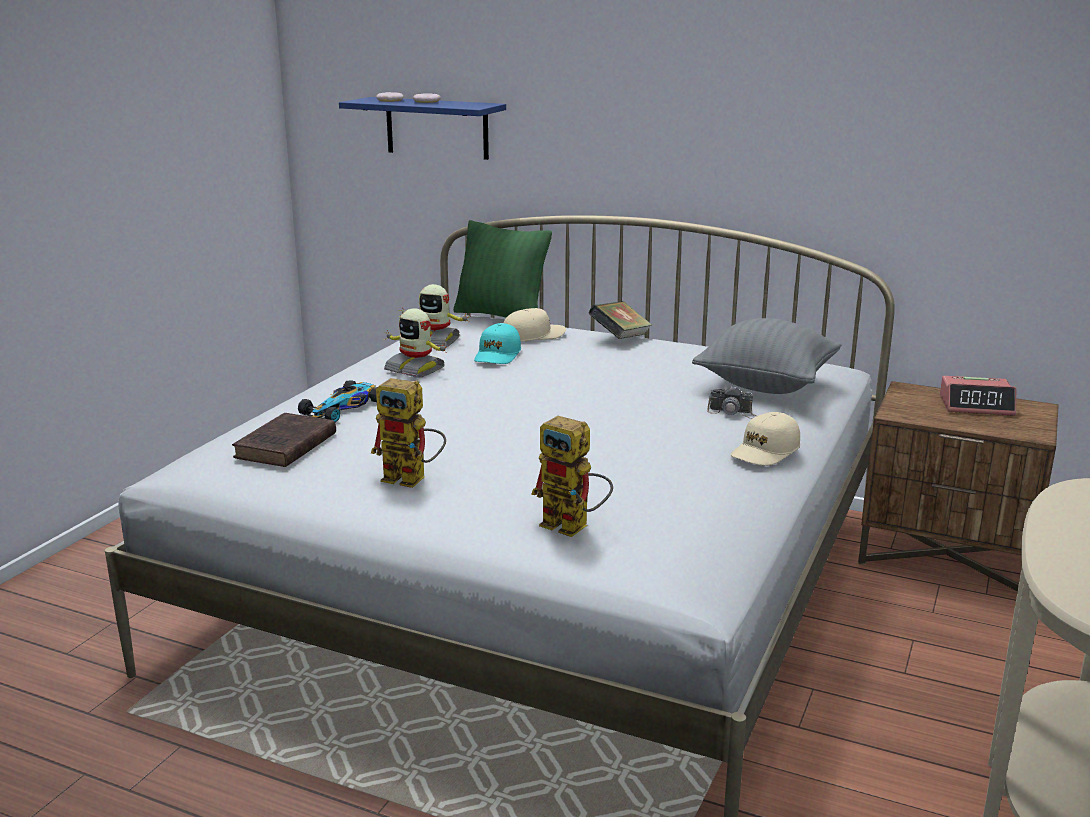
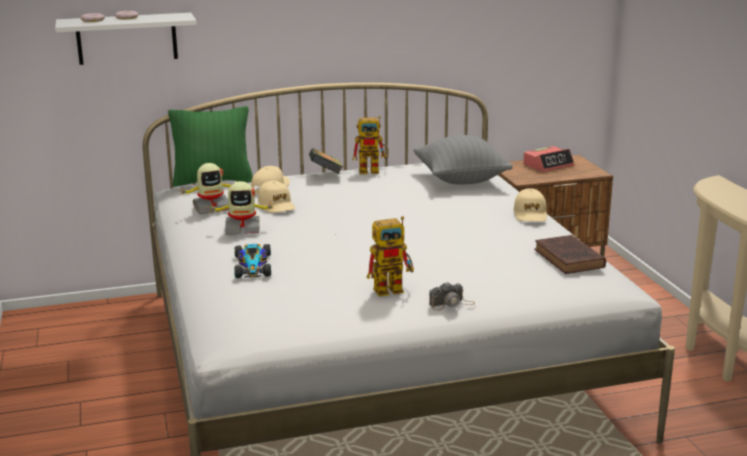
camera: 40 degrees left, 0 degrees up
(284, 447) = (273, 300): brown book -> brown book (570, 259)
(437, 128) = (127, 38): blue shelf -> white shelf
(497, 355) = (276, 205): turquoise cap -> beige cap
(574, 527) = (525, 280): toy robot -> toy robot (373, 170)
(733, 412) = (477, 199): camera -> camera (451, 304)

